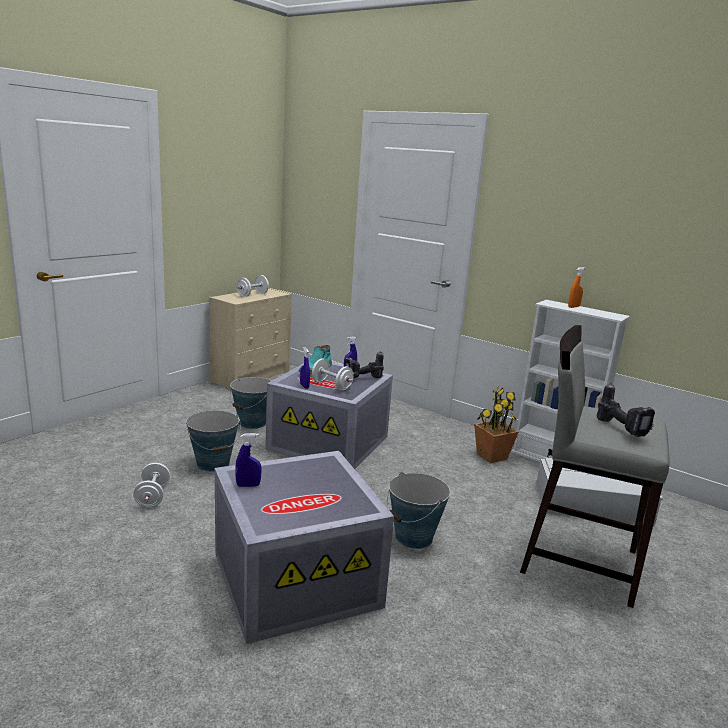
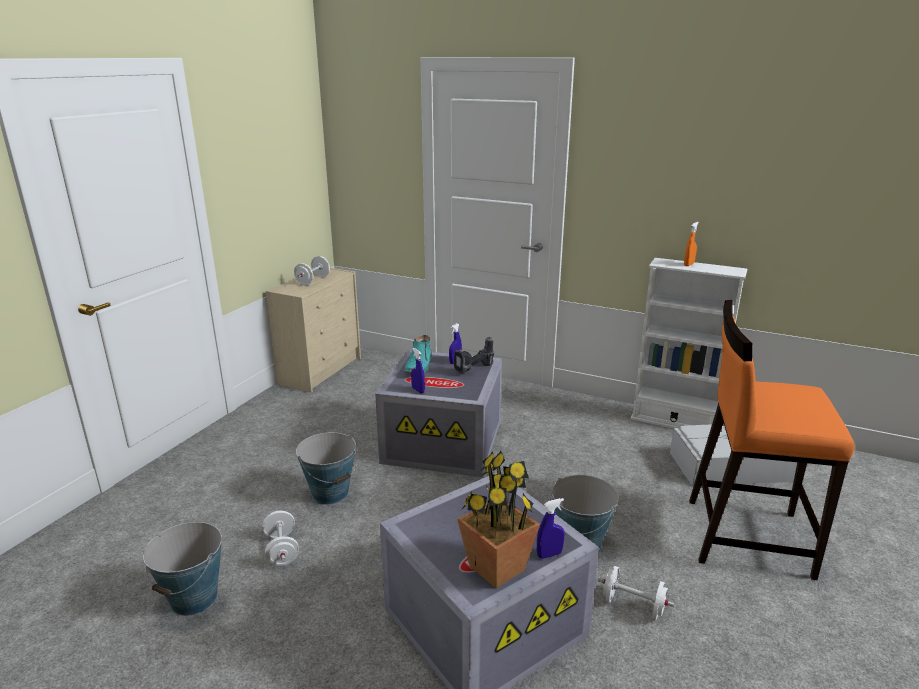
camera: 10 degrees left, 5 degrees up
(248, 485) = (429, 539): blue spray bottle -> blue spray bottle (549, 554)
(252, 423) = (350, 431): bucket -> bucket (194, 598)
(331, 385) = (446, 384): white dumbbell -> white dumbbell (633, 605)
(491, 456) = (613, 428): potted plant -> potted plant (496, 568)
(578, 560) = (746, 536): grey stool -> orange stool
(622, 429) = (794, 407): power drill -> none

